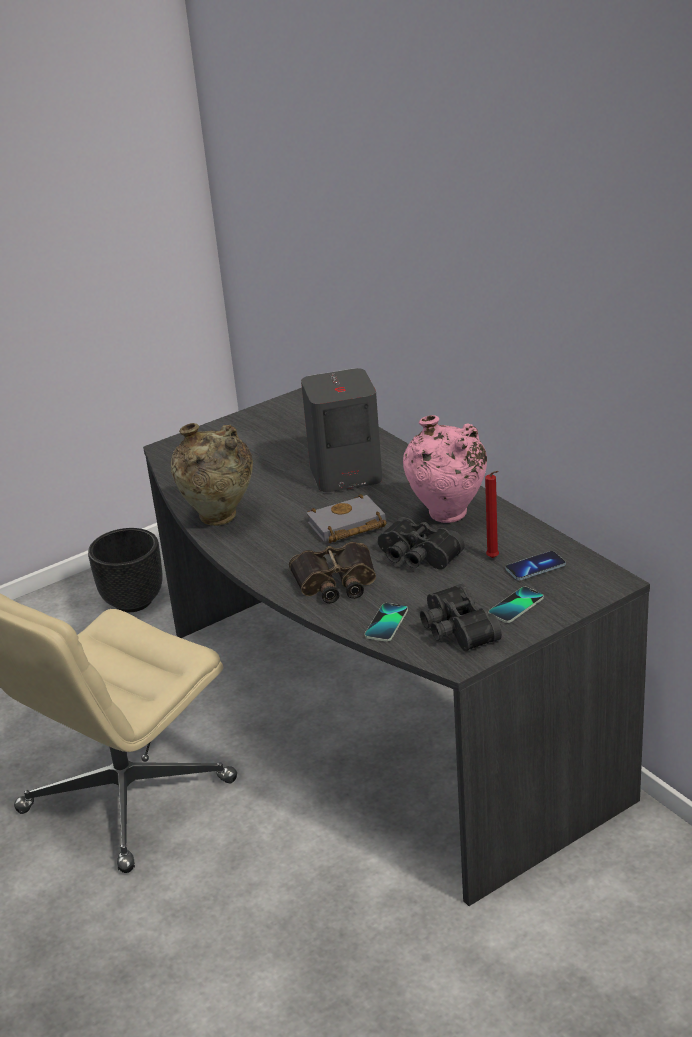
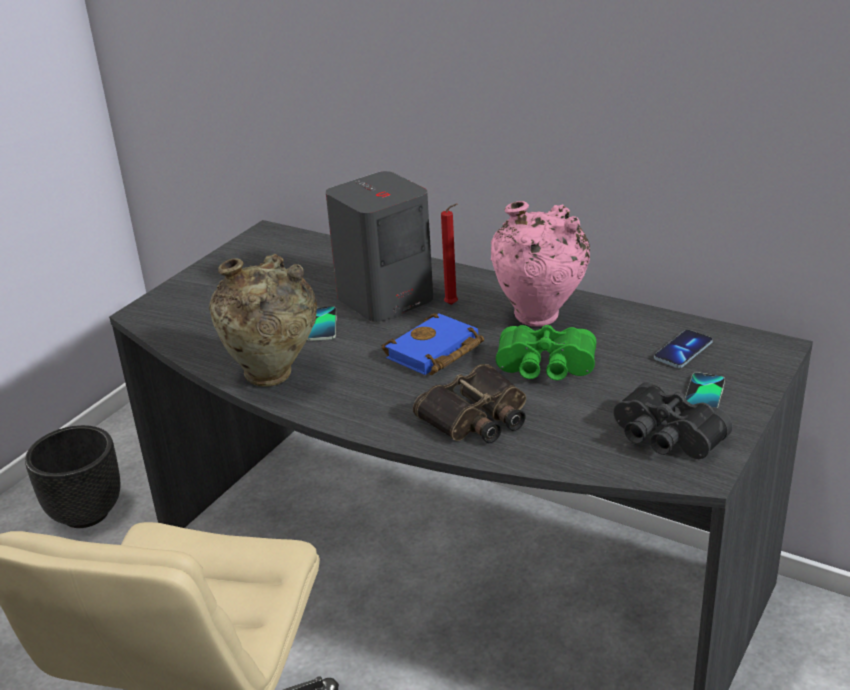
camera: 25 degrees left, 0 degrees up
(346, 526) = (434, 353): grey book -> blue book
(386, 623) = (579, 450): phone -> phone (322, 325)
(417, 557) = (545, 368): black binoculars -> green binoculars
(494, 558) = (630, 351): red candle -> red candle (453, 305)

